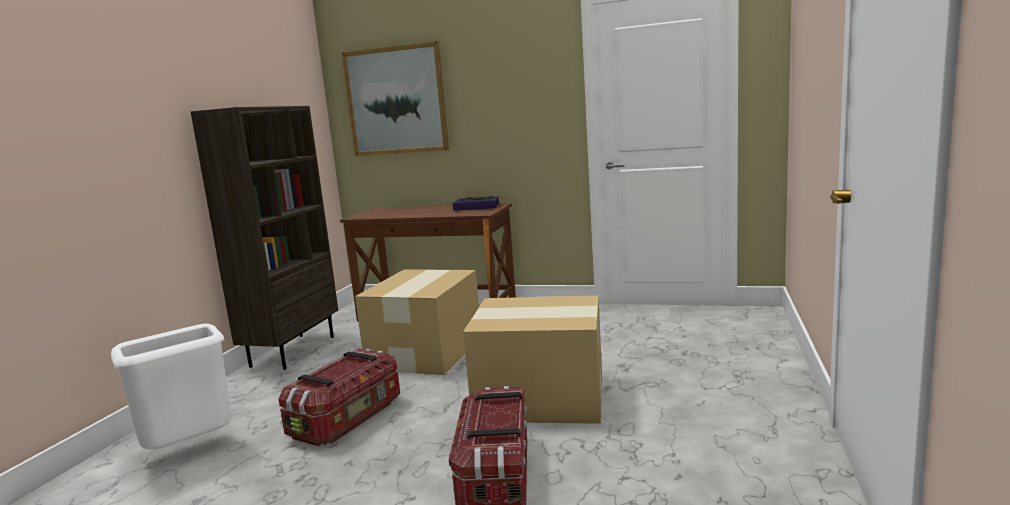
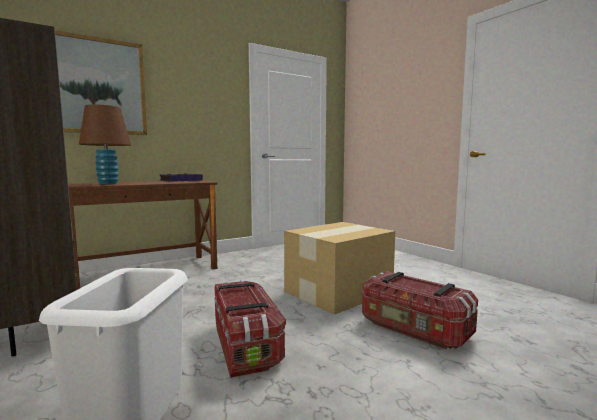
camera: 50 degrees left, 5 degrees down
(391, 213) = (108, 184): none -> brown table lamp
(427, 351) = (201, 292): cardboard box -> none

